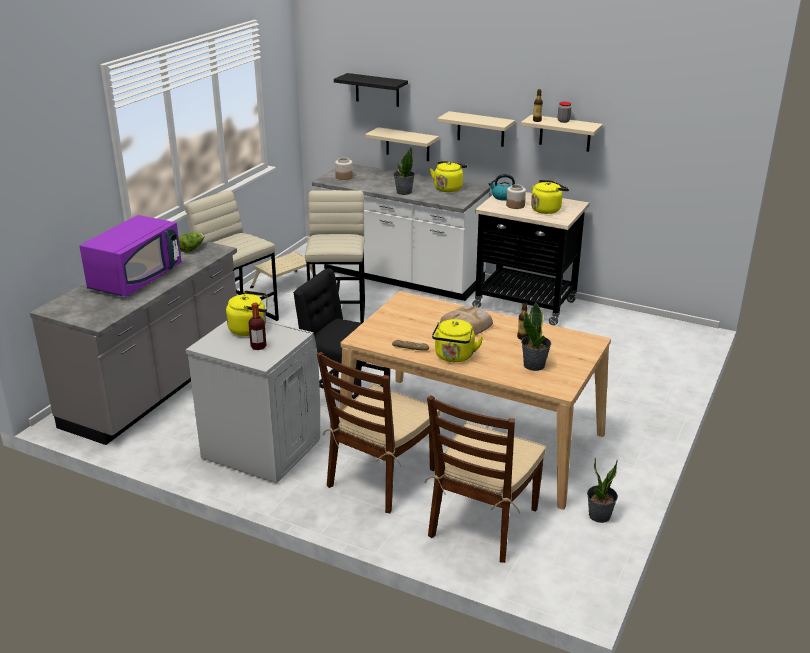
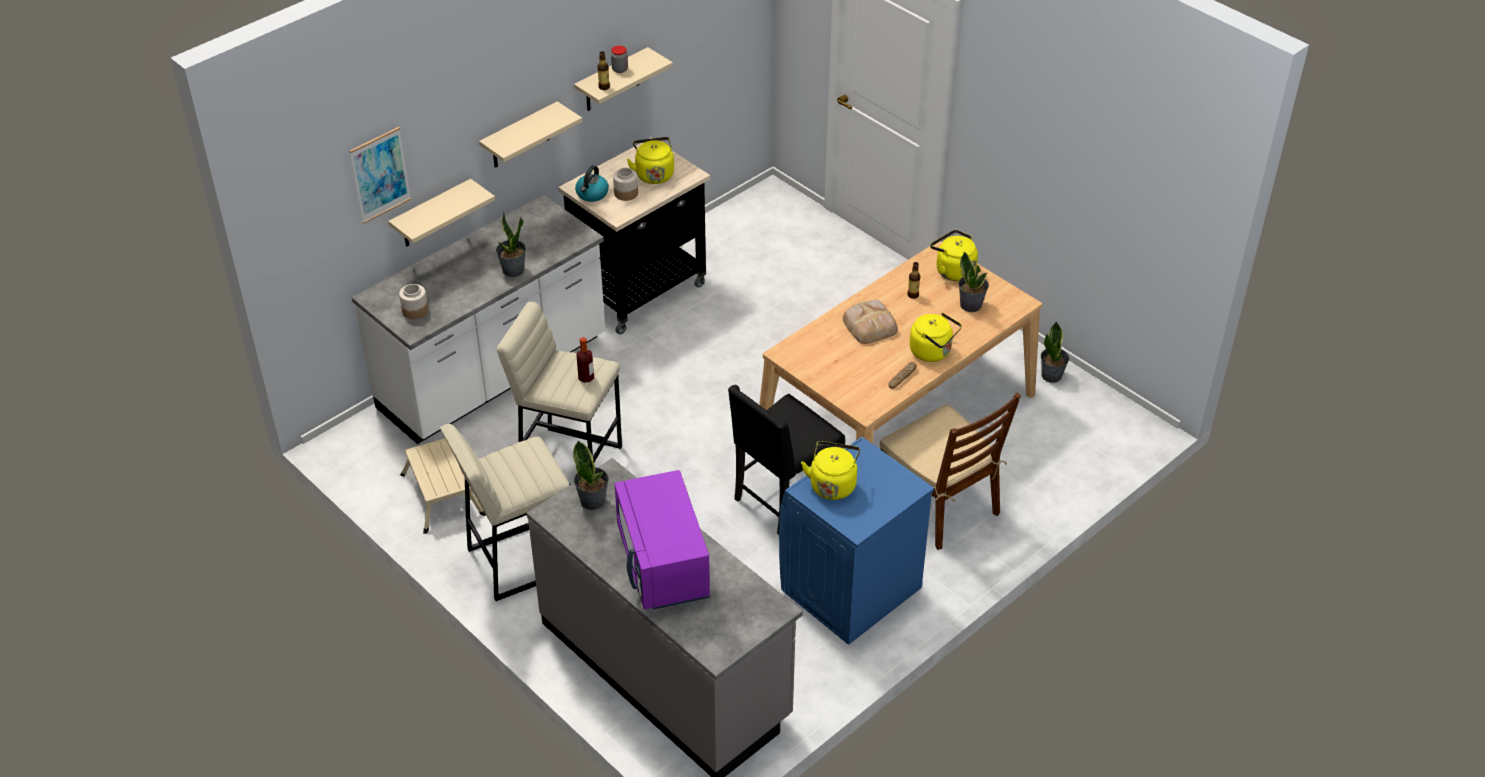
camera: 70 degrees left, 15 degrees up
(136, 279) = (664, 564): purple microwave -> purple microwave turned 150 degrees counterclockwise
(191, 249) = (593, 500): lettuce -> potted plant
(258, 347) = (877, 484): bottle -> bottle (586, 378)
(261, 450) = (850, 590): white washing machine -> blue washing machine
(377, 90) = (380, 175): black shelf -> picture
(448, 188) = (525, 229): yellow kettle -> yellow kettle (952, 270)
(483, 523) = (1036, 453): brown chair -> none

